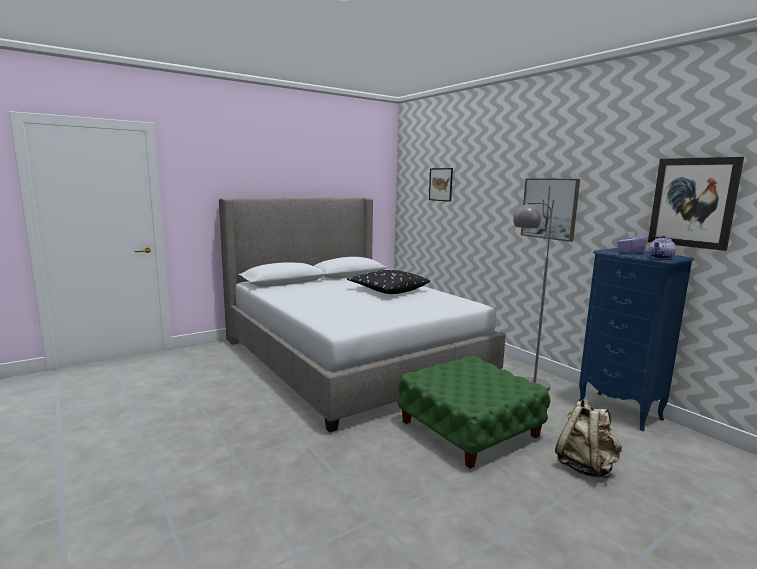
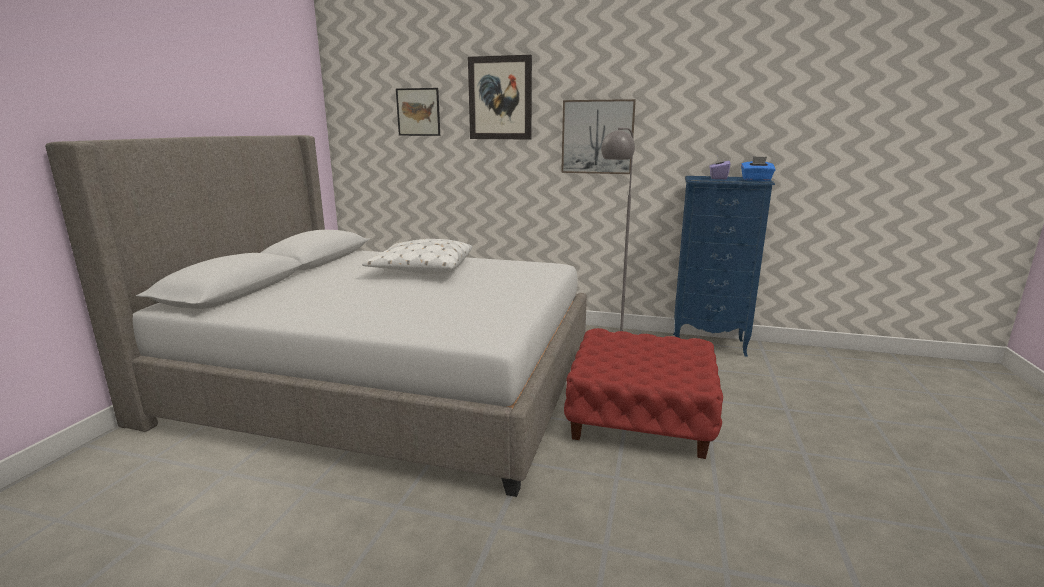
camera: 40 degrees left, 5 degrees up
(387, 290) = (421, 269): black pillow -> white pillow
(469, 429) = (640, 416): green ottoman -> red ottoman
(585, 466) = (767, 408): beige backpack -> none
(661, 257) = (756, 180): teapot -> blue tissue box
(693, 202) = (762, 122): picture -> picture (500, 98)

